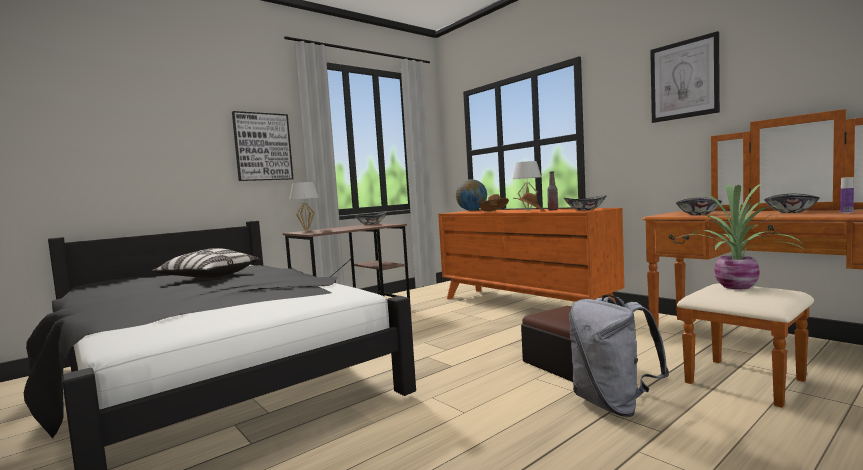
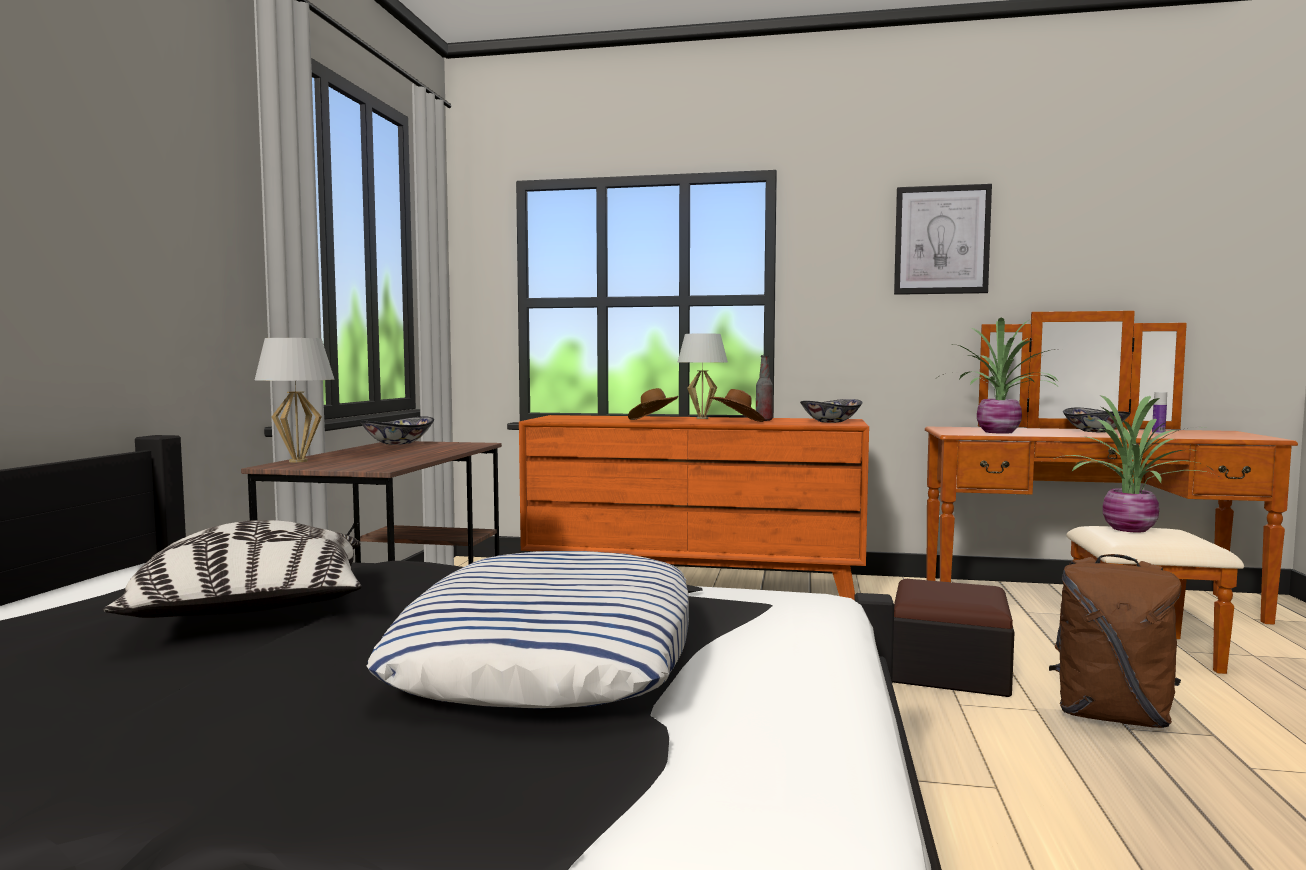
camera: 40 degrees left, 0 degrees up
(223, 295) = (551, 649): none -> pillow
(263, 147) = (168, 231): picture -> none
(472, 210) = (563, 416): globe -> none
(613, 405) = (1111, 716): grey backpack -> brown backpack
(699, 214) = (1001, 432): bowl -> potted plant

